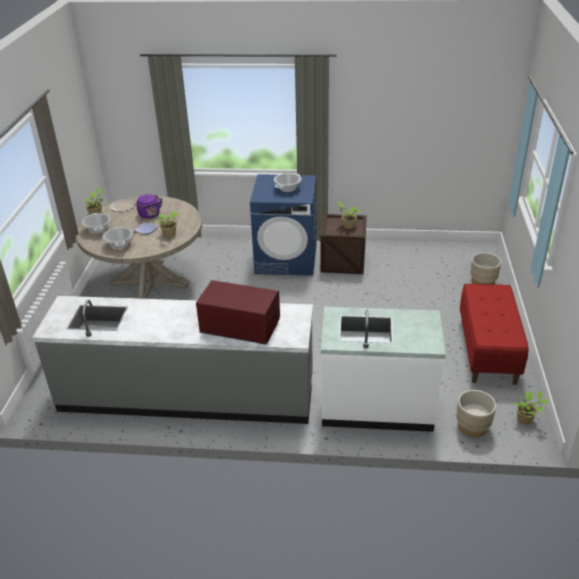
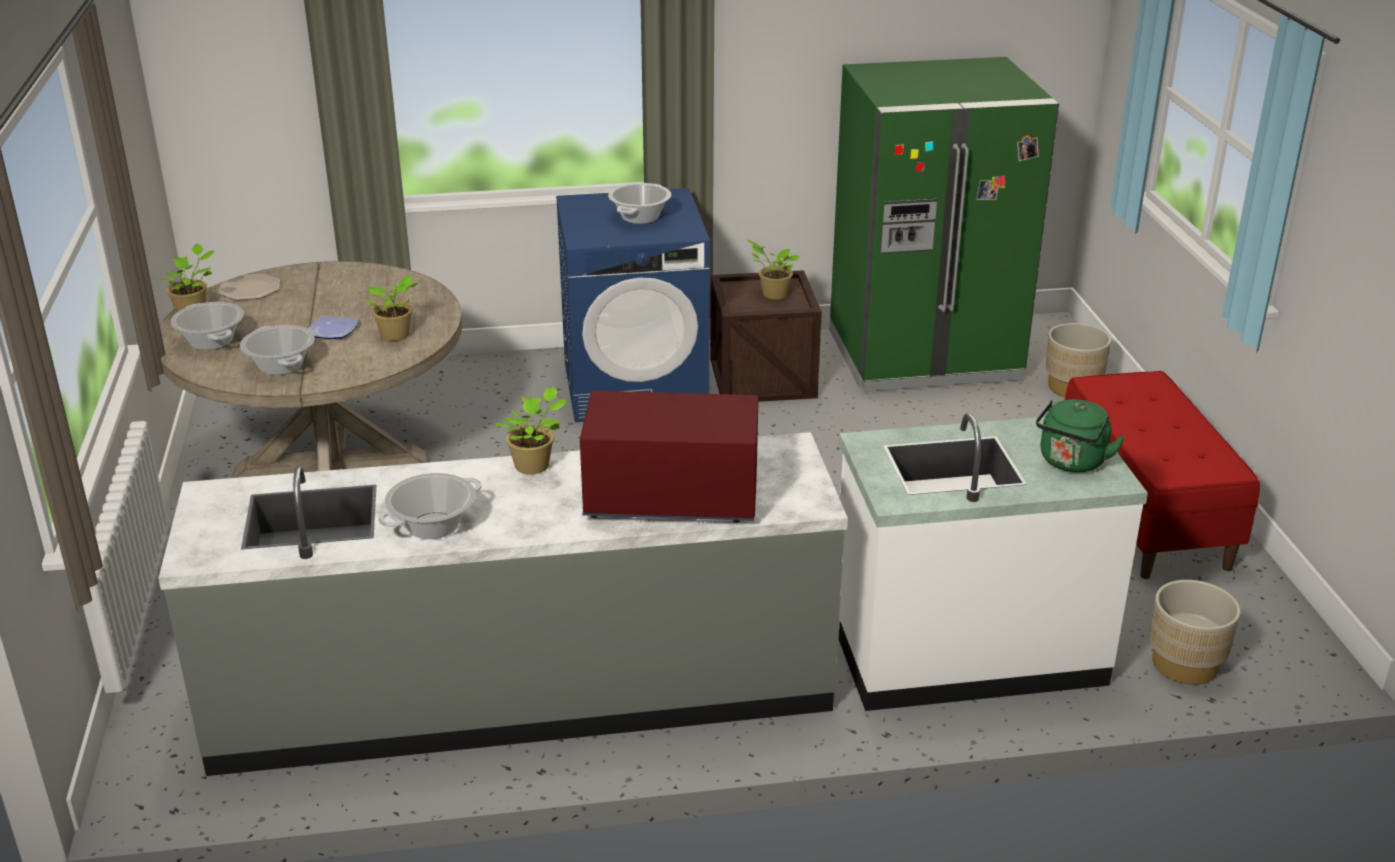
camera: 15 degrees left, 5 degrees down
(141, 329) = (433, 526): none -> cooking pot
(150, 215) = (329, 301): purple kettle -> none
(418, 334) = (1071, 463): none -> green kettle
(420, 258) = (924, 356): none -> green fridge
(526, 420) = (1283, 635): potted plant -> potted plant (535, 466)

